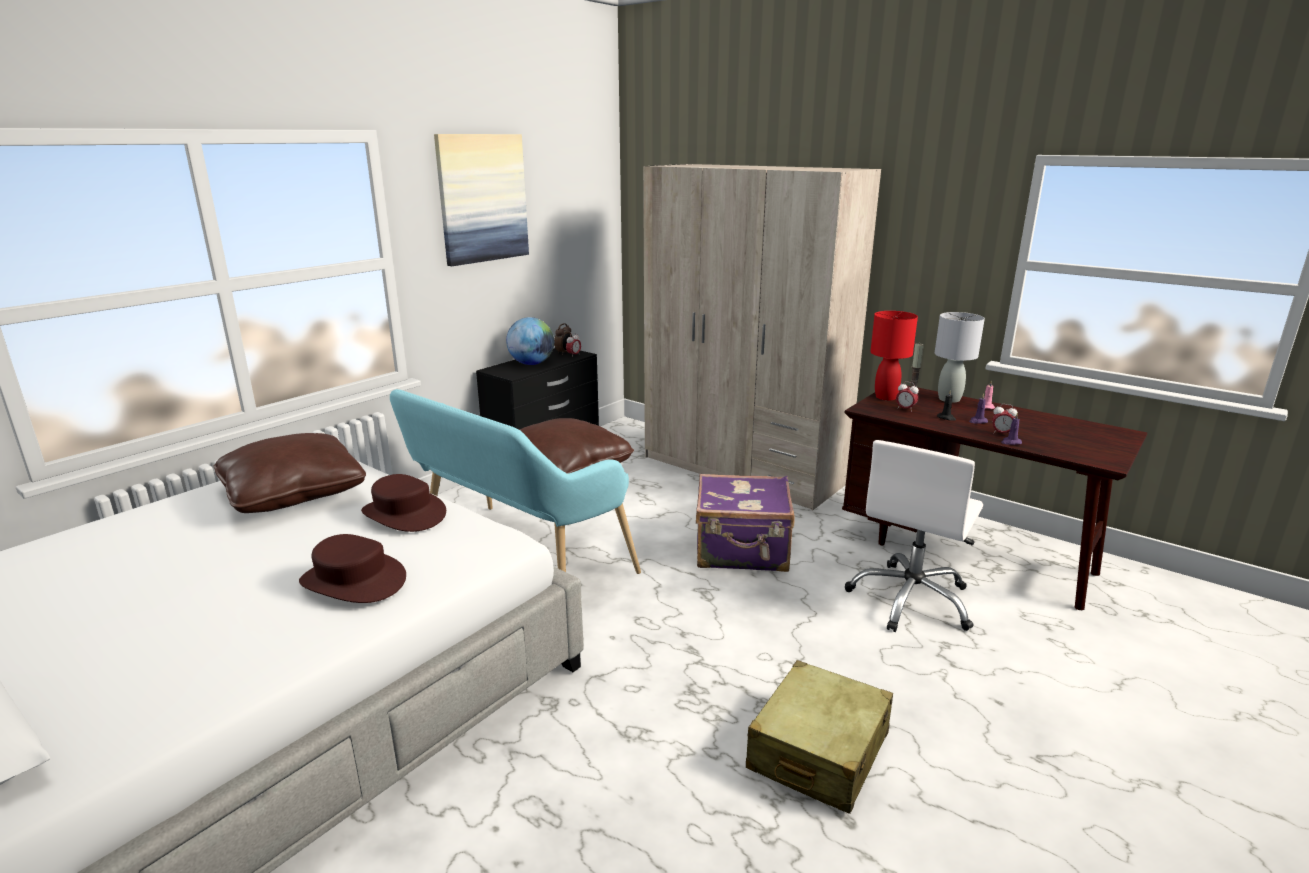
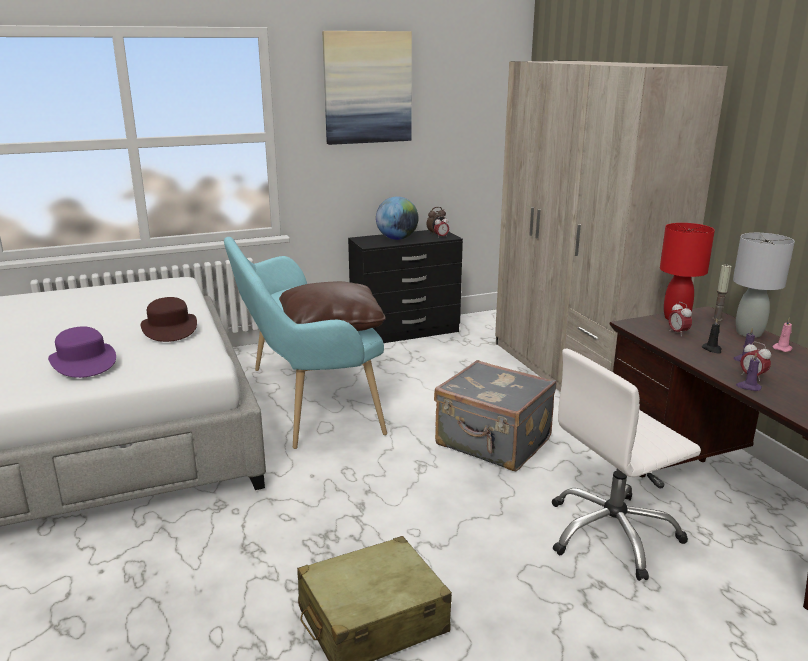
camera: 30 degrees right, 0 degrees up
(294, 493) = (130, 301): brown pillow -> none
(353, 581) = (83, 362): brown hat -> purple hat
(742, 552) = (493, 443): purple suitcase -> grey suitcase

